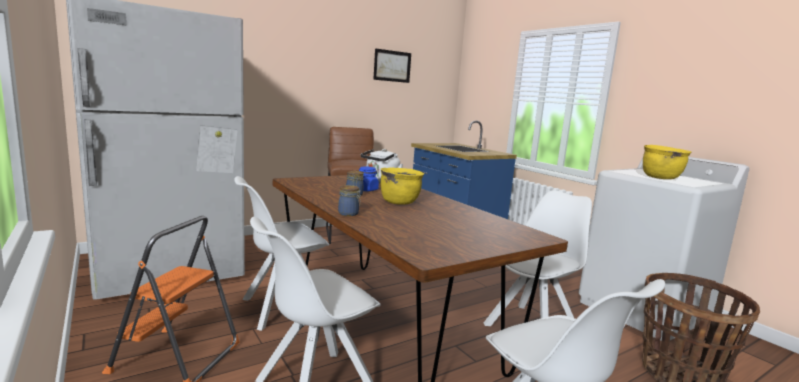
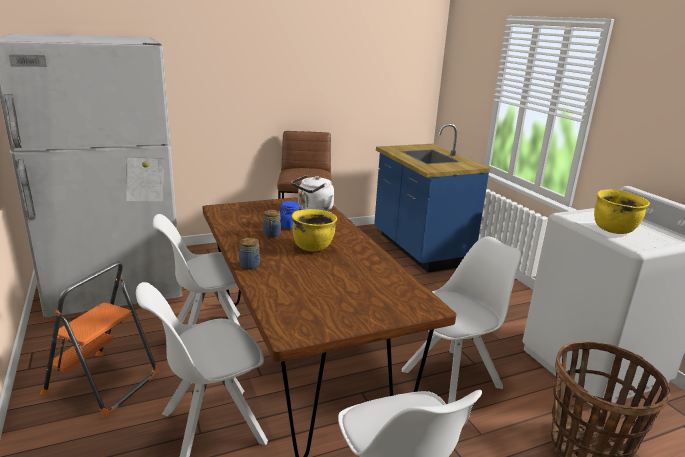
camera: 10 degrees right, 10 degrees up
(392, 66) = (356, 56): picture -> none

